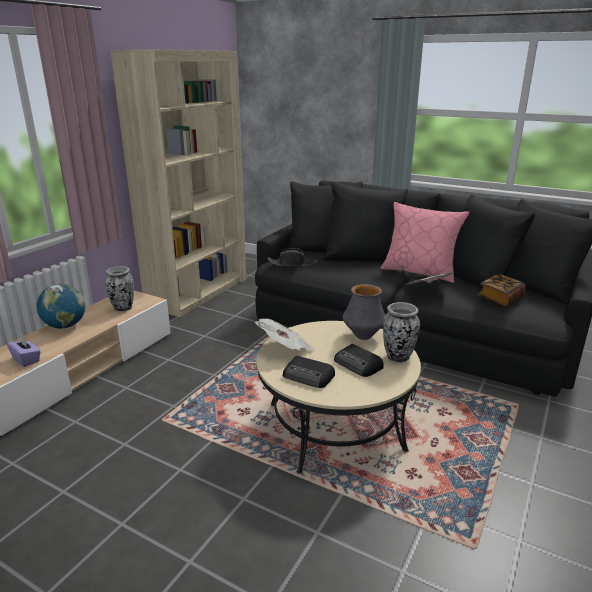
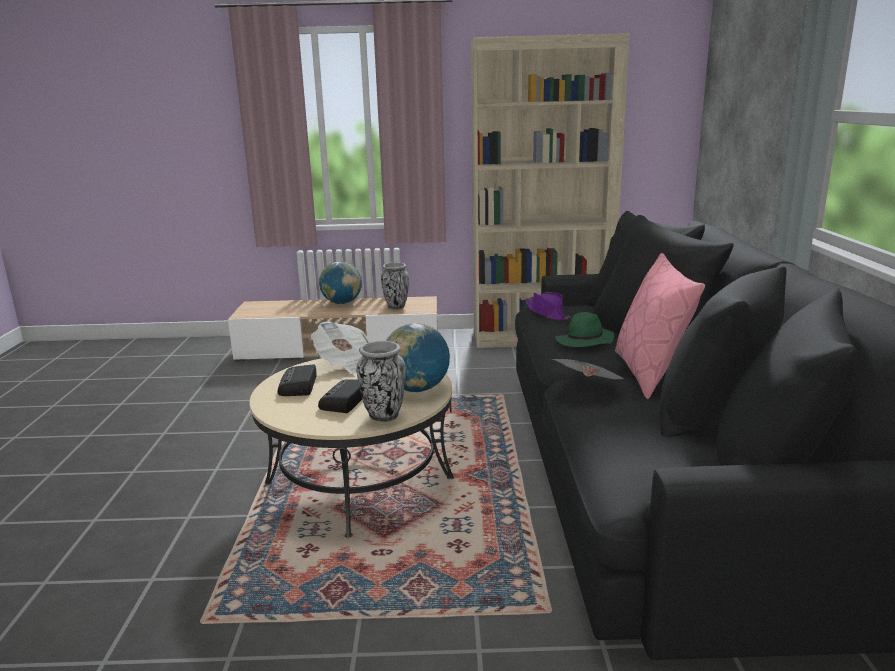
camera: 60 degrees right, 5 degrees down
(26, 359) = (279, 311): purple tissue box -> none
(292, 264) = (547, 313): black hat -> purple hat
(356, 270) = (584, 342): none -> green hat
(363, 336) = (416, 389): vase -> globe
(500, 299) = (639, 439): book -> none

